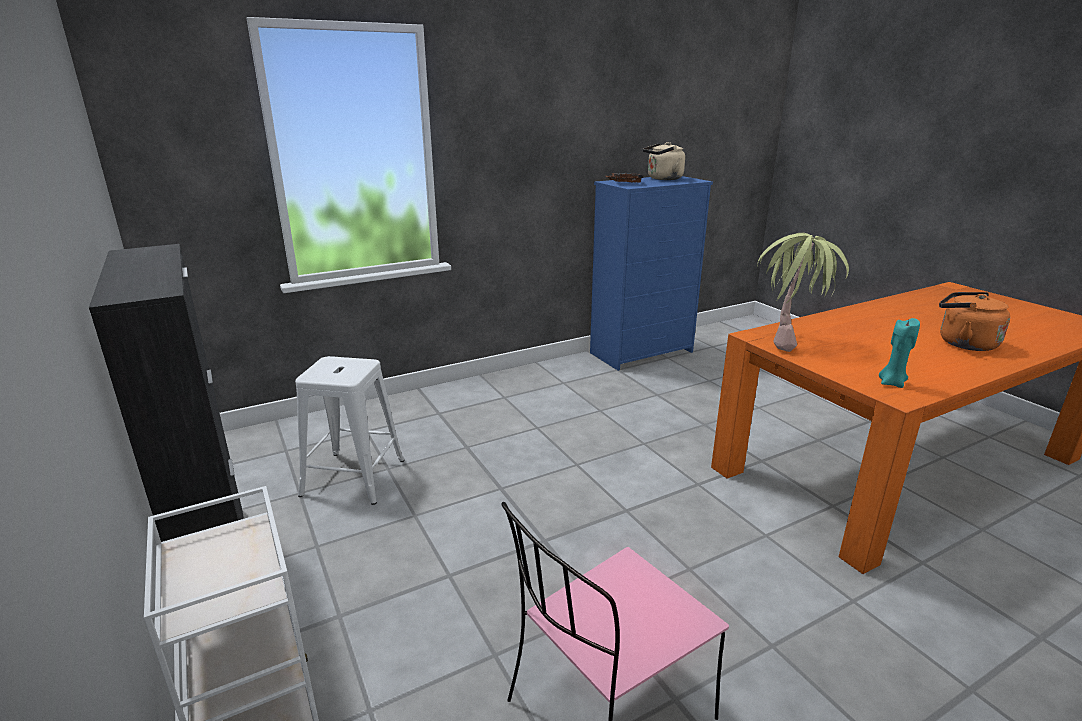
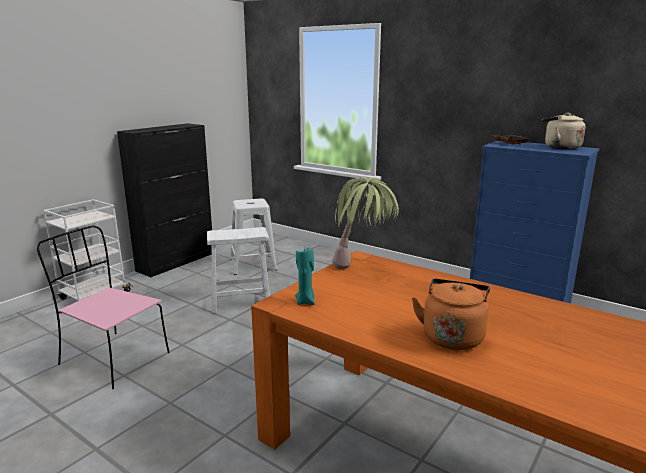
camera: 65 degrees right, 5 degrees down
(491, 518) = (240, 302): none -> white stool

